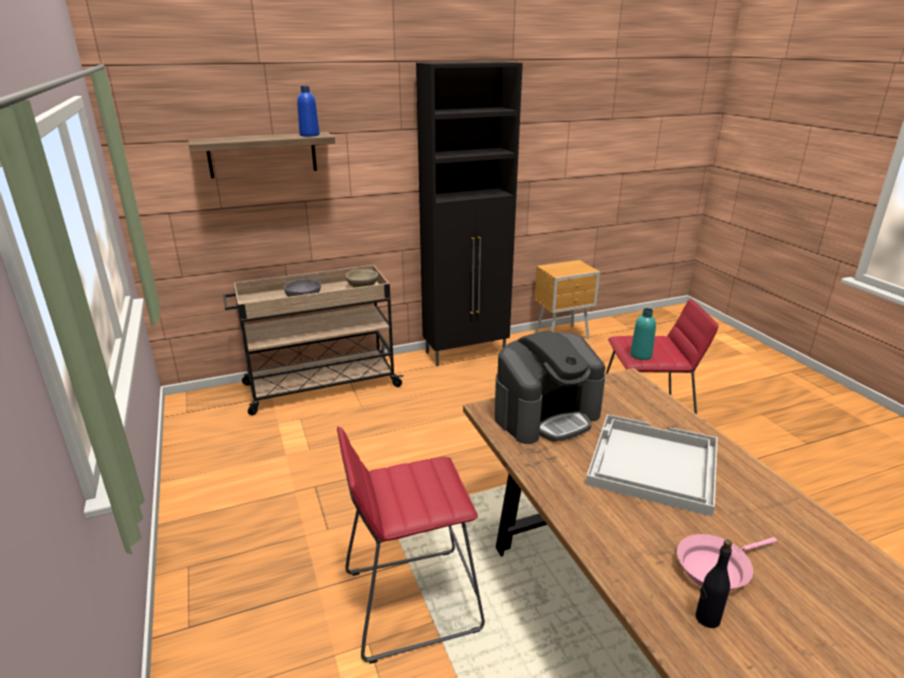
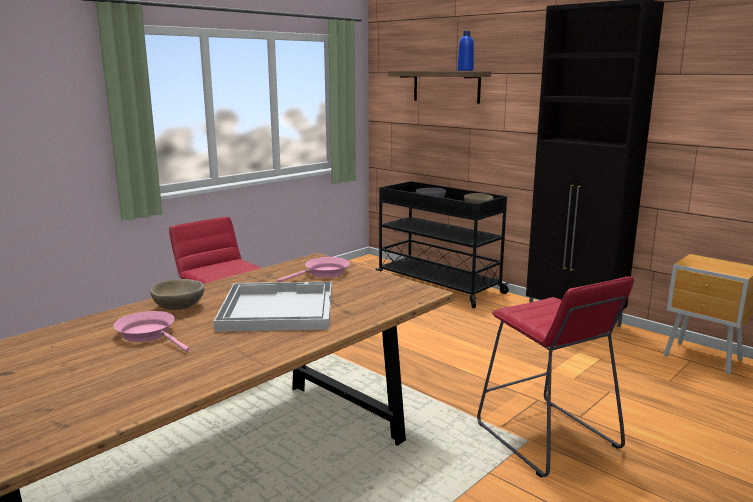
camera: 65 degrees right, 10 degrees down
(320, 385) = (436, 285): beige cart -> black cart
(546, 415) = (323, 273): coffee machine -> pink frying pan
(628, 535) = (178, 308): none -> beige bowl
(640, 355) = (523, 310): turquoise bottle -> none
(707, 618) = (96, 333): black bottle -> none

